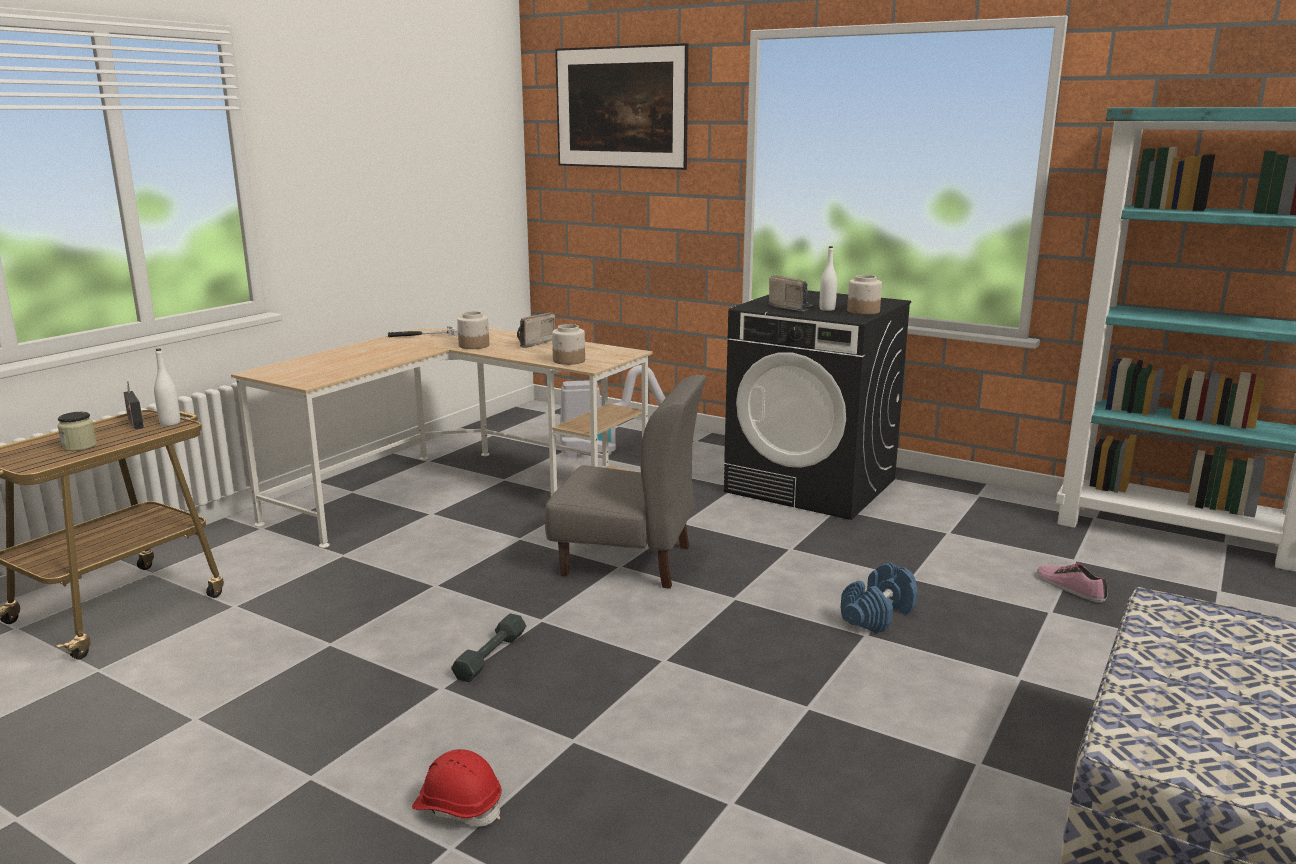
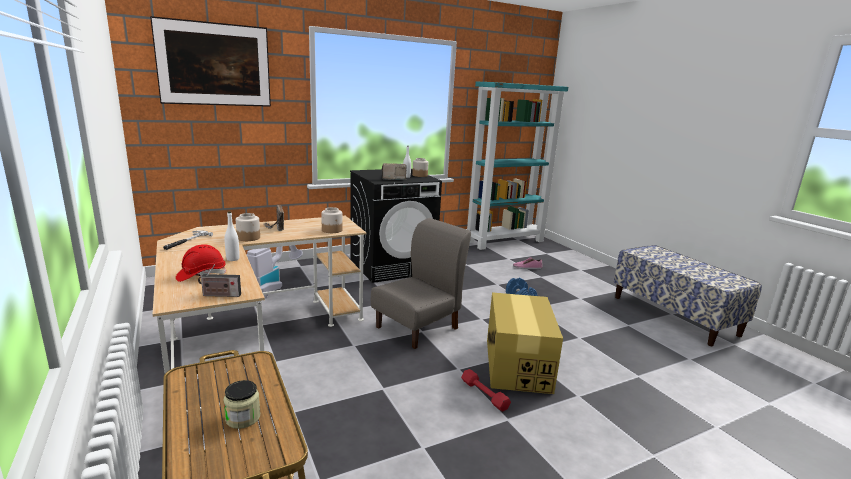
camera: 60 degrees left, 0 degrees up
(134, 422) = (203, 381): radio -> radio (220, 295)
(170, 423) = (238, 364): white bottle -> white bottle (233, 259)
(458, 807) = (621, 444): red hard hat -> red hard hat (201, 275)
(490, 655) = (484, 394): grey dumbbell -> red dumbbell
(611, 664) = (517, 365): none -> cardboard box

